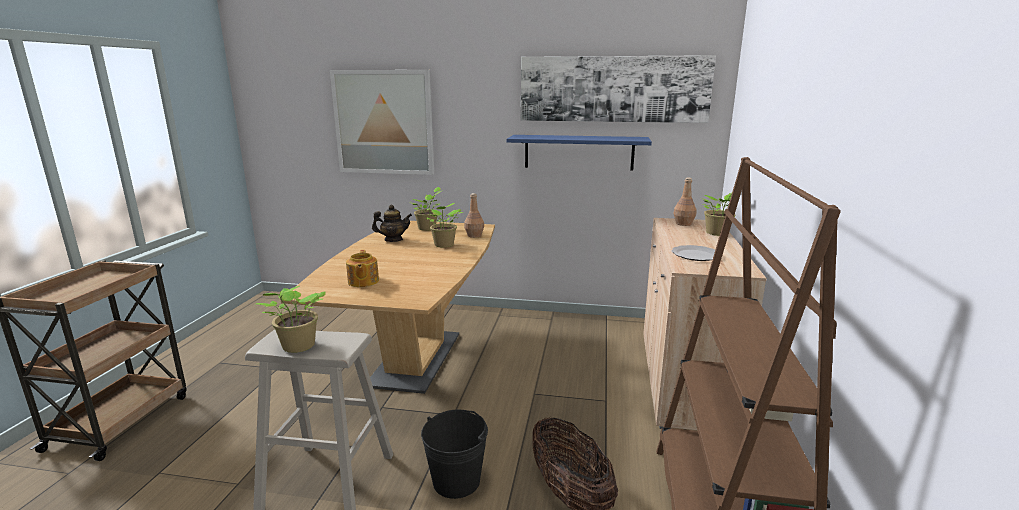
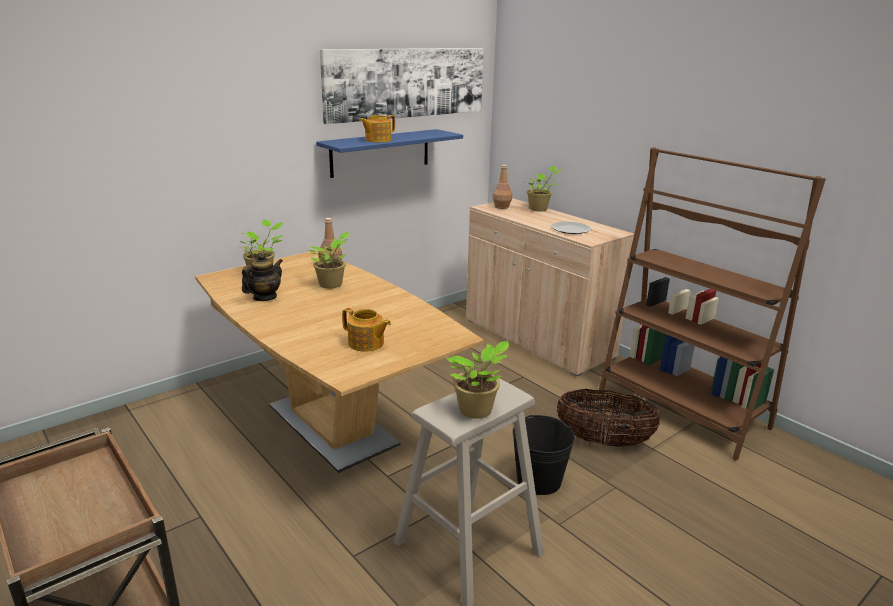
camera: 50 degrees left, 5 degrees up
(384, 122) = (146, 145): picture -> none
(557, 137) = (377, 140): none -> teapot

